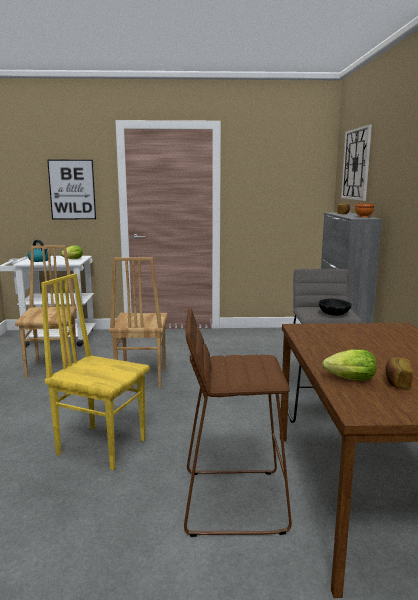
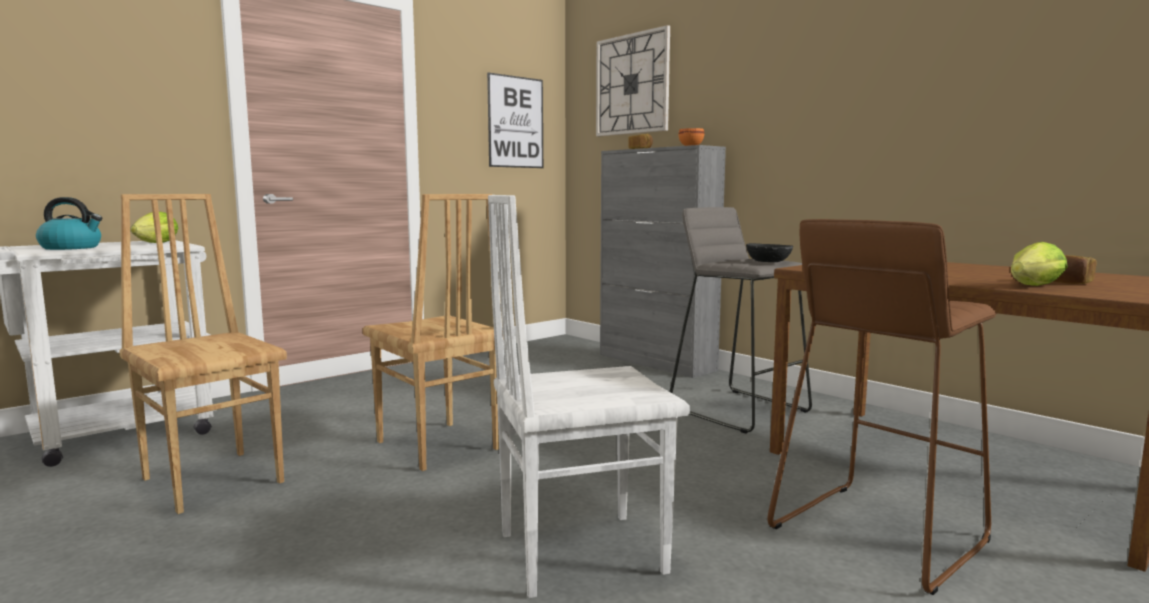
camera: 40 degrees left, 5 degrees down
(72, 189) = (118, 93): picture -> picture (515, 122)
(102, 446) = (579, 552): yellow chair -> white chair

